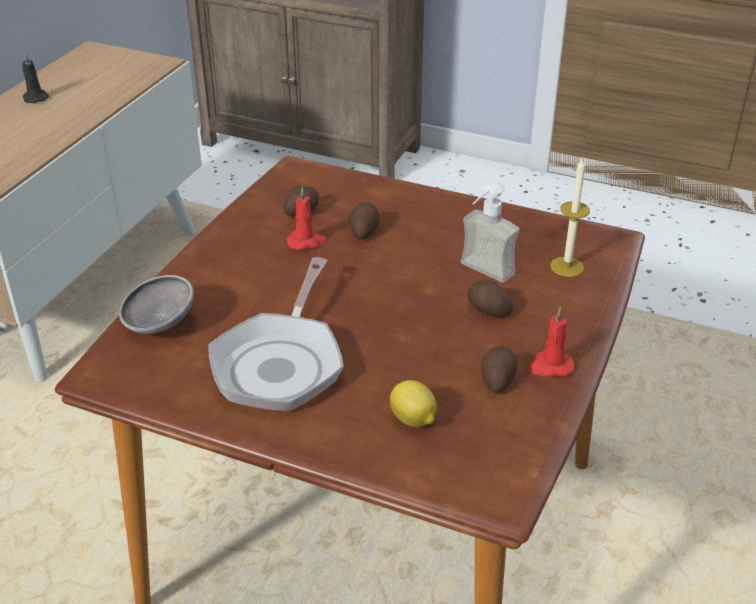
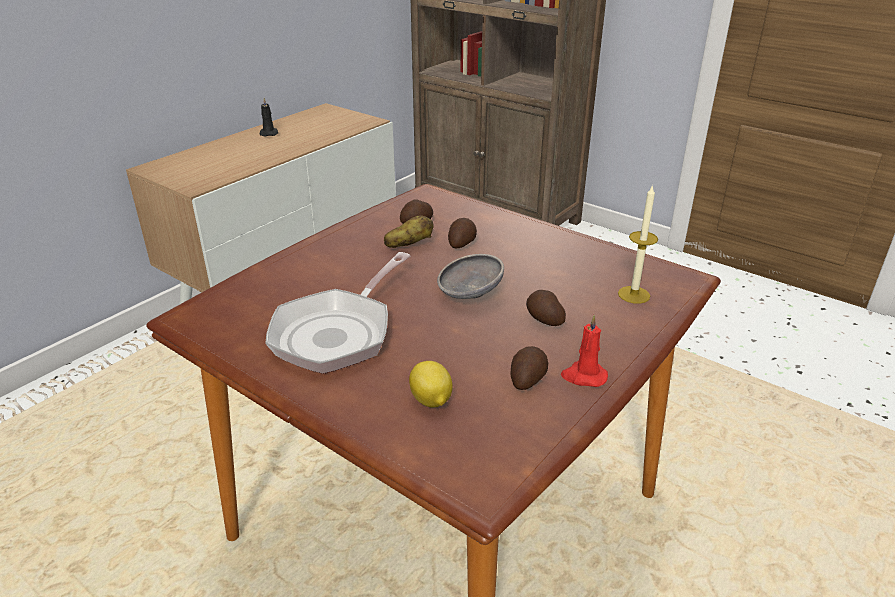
camera: 15 degrees right, 5 degrees down
(158, 324) = (255, 288): grey bowl -> grey bowl (469, 294)
(306, 242) = (409, 245): red candle -> potato
(480, 274) = (549, 289): soap dispenser -> none

